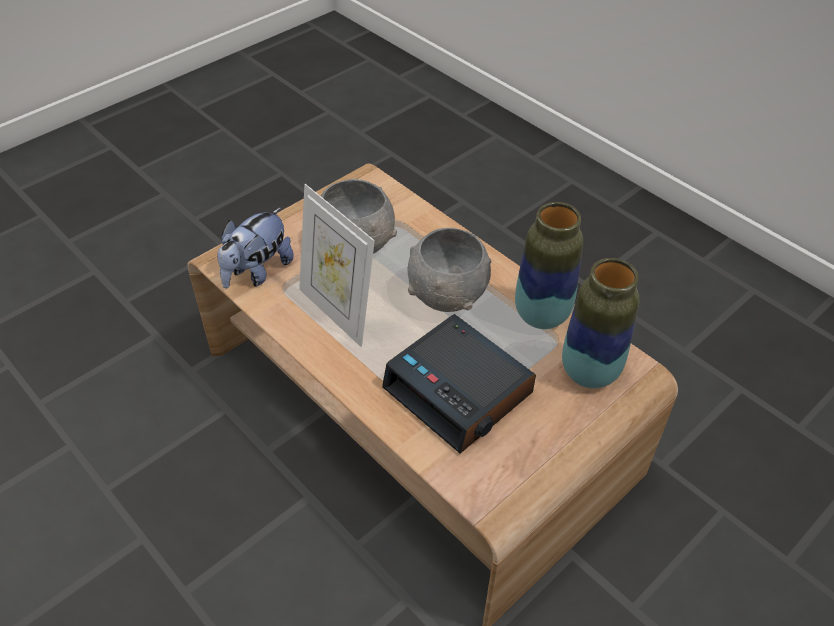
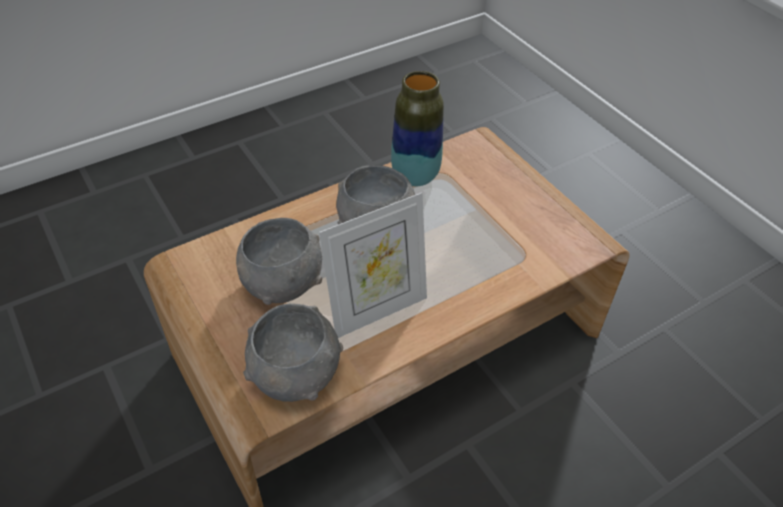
camera: 80 degrees left, 0 degrees up
(257, 272) = (297, 374): plush toy -> grey bowl
(459, 391) = (489, 240): alarm clock -> none
(589, 372) = (480, 164): vase -> none

